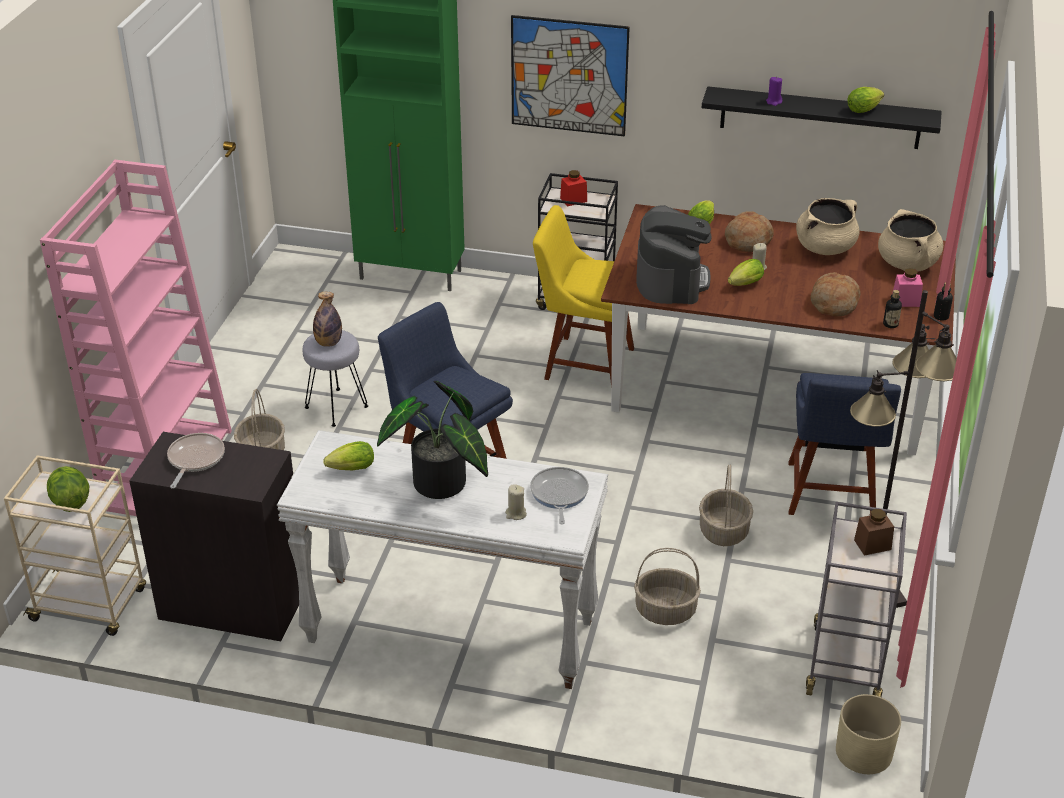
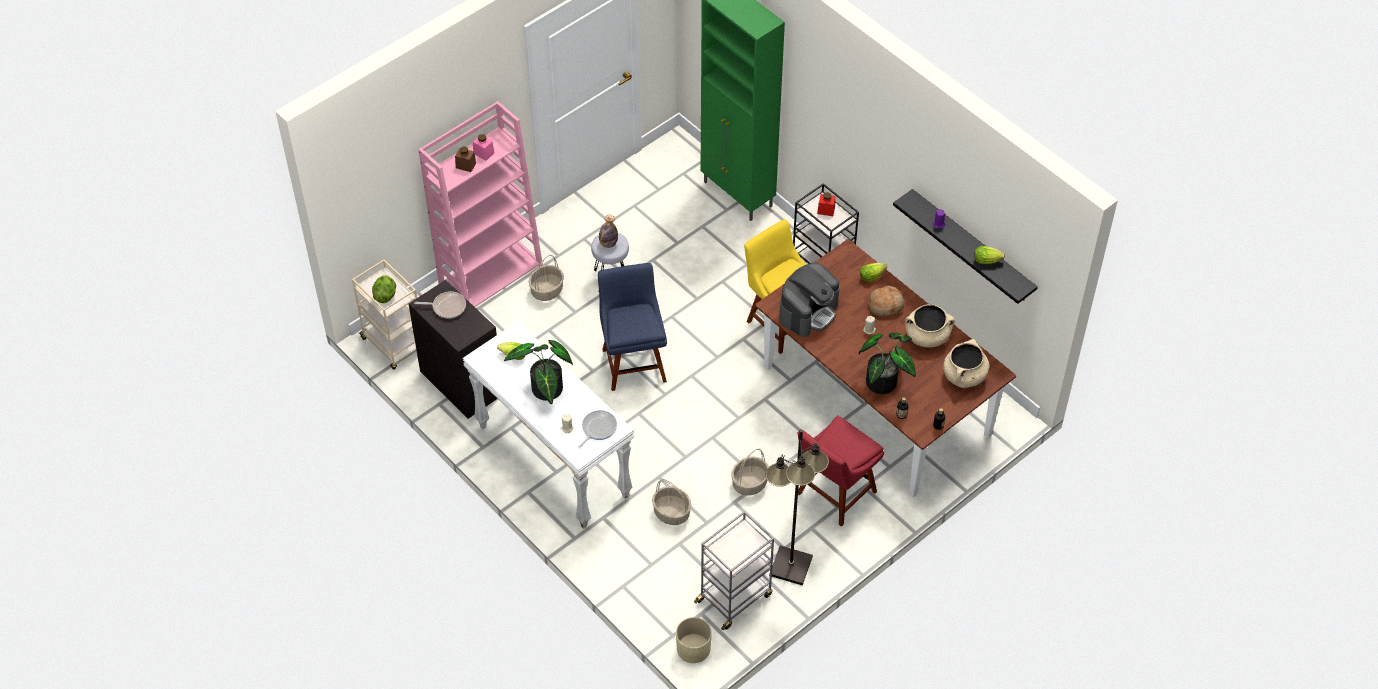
camera: 35 degrees right, 15 degrees up
(194, 459) = (447, 307): frying pan -> frying pan turned 45 degrees clockwise
(569, 76) = (839, 134): picture -> none
(743, 285) = (846, 339): lettuce -> none
(831, 495) = (834, 495): blue chair -> red chair
(833, 303) = (885, 381): bread -> potted plant
(872, 545) = (746, 545): brown jar -> brown jar (466, 165)
(905, 301) = (930, 403): pink jar -> pink jar (483, 153)

